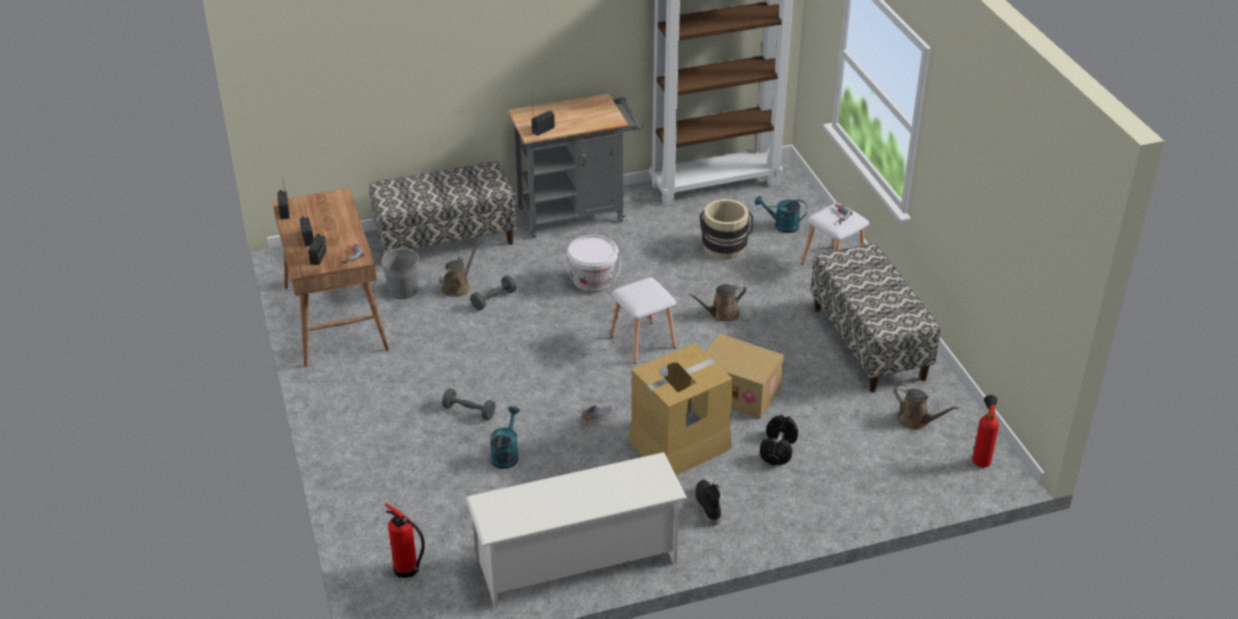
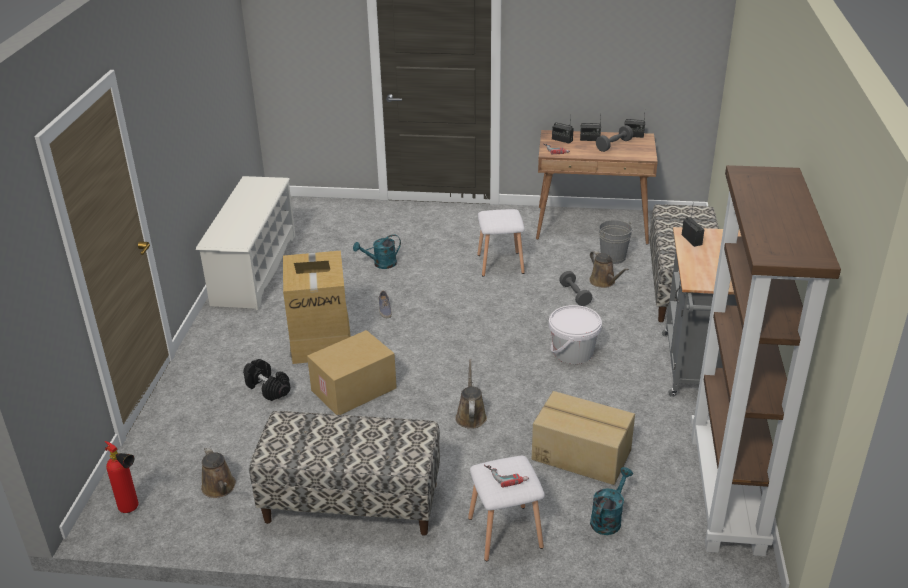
camera: 115 degrees right, 5 degrees down
(407, 570) = (311, 214): fire extinguisher -> none
(469, 411) = (440, 259): grey dumbbell -> grey dumbbell (614, 145)
(506, 454) = (381, 264): turquoise watering can -> turquoise watering can turned 120 degrees clockwise
(644, 342) = (461, 357): white stool -> white stool (499, 264)
(707, 506) = (245, 334): black boot -> none
(724, 250) = (581, 454): beige bucket -> cardboard box
(916, 420) = (220, 488): brown watering can -> brown watering can turned 90 degrees counterclockwise

